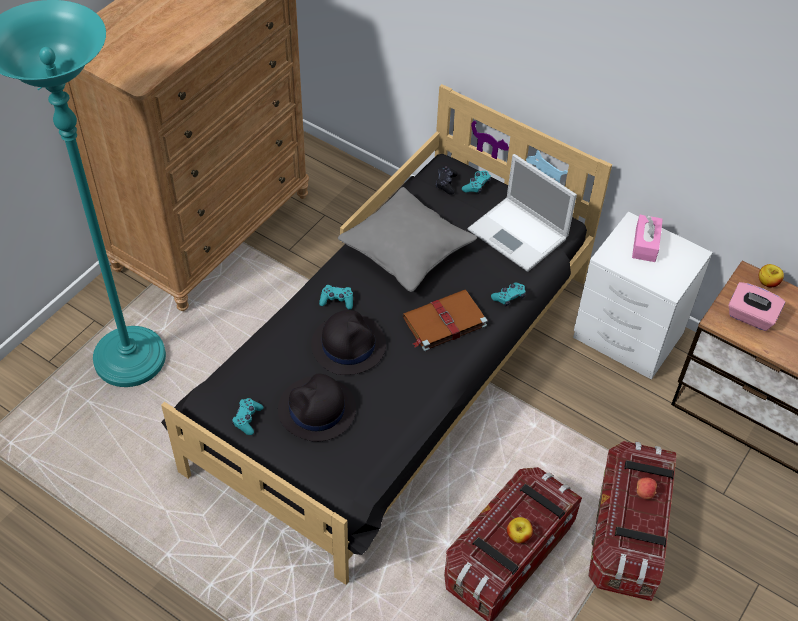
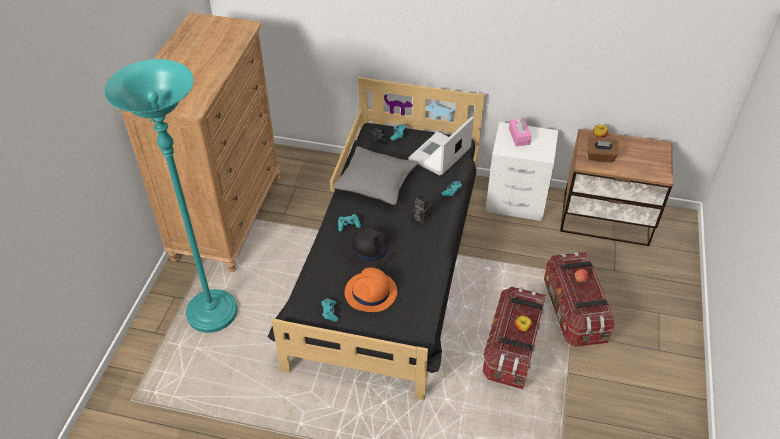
camera: 20 degrees left, 5 degrees down
(317, 410) = (371, 293): black hat -> orange hat
(443, 322) = (421, 217): brown book -> camera
(519, 235) = (439, 155): laptop -> laptop turned 105 degrees clockwise
(750, 317) = (600, 157): pink tissue box -> brown tissue box

